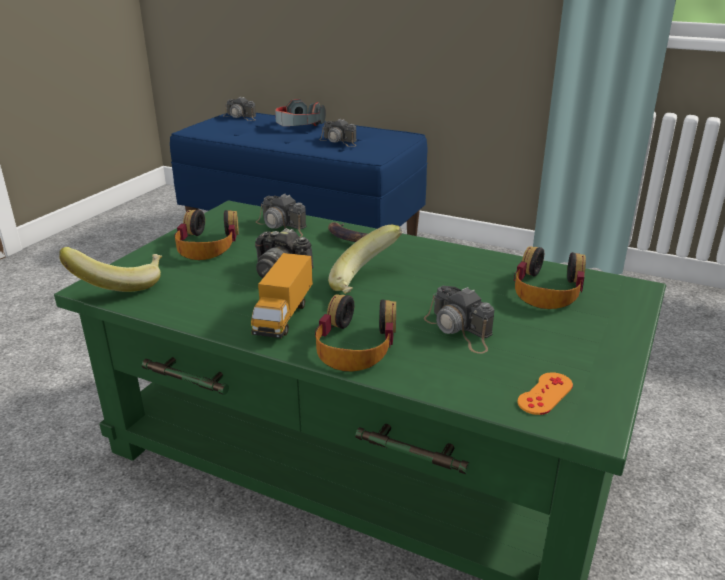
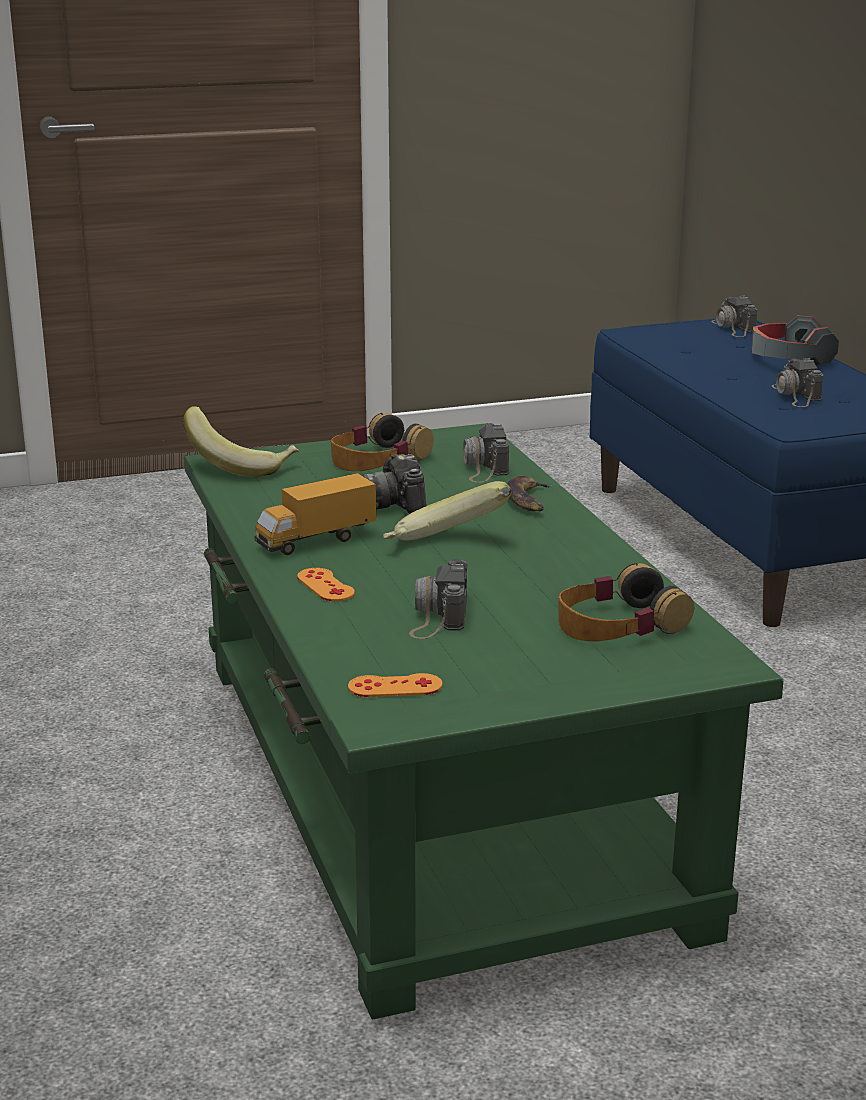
camera: 45 degrees right, 5 degrees down
(356, 345) = (325, 585): headphones -> orange game controller

